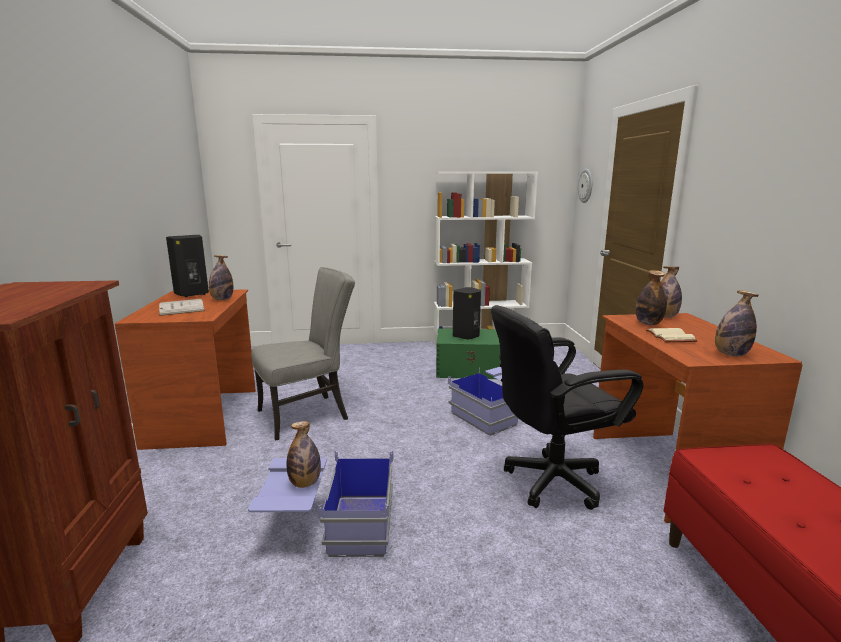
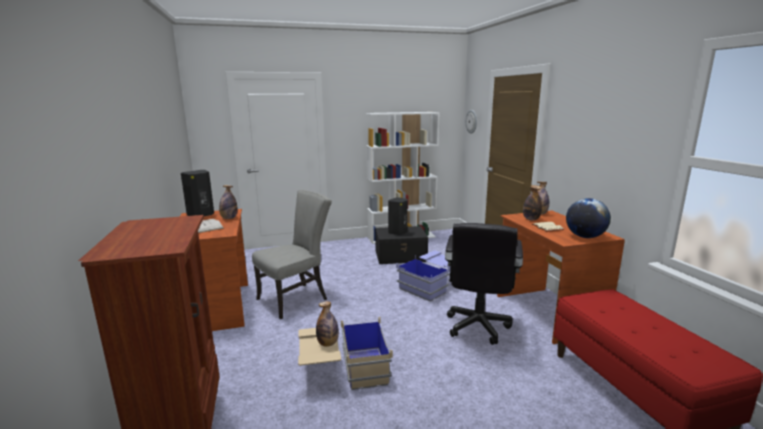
camera: 10 degrees left, 0 degrees up
(328, 526) = (344, 371): blue storage box -> beige storage box
(470, 369) = (401, 256): green storage box -> black storage box
(549, 485) = (478, 329): black office chair -> black office chair turned 45 degrees counterclockwise
(731, 354) = (585, 237): bottle -> globe

